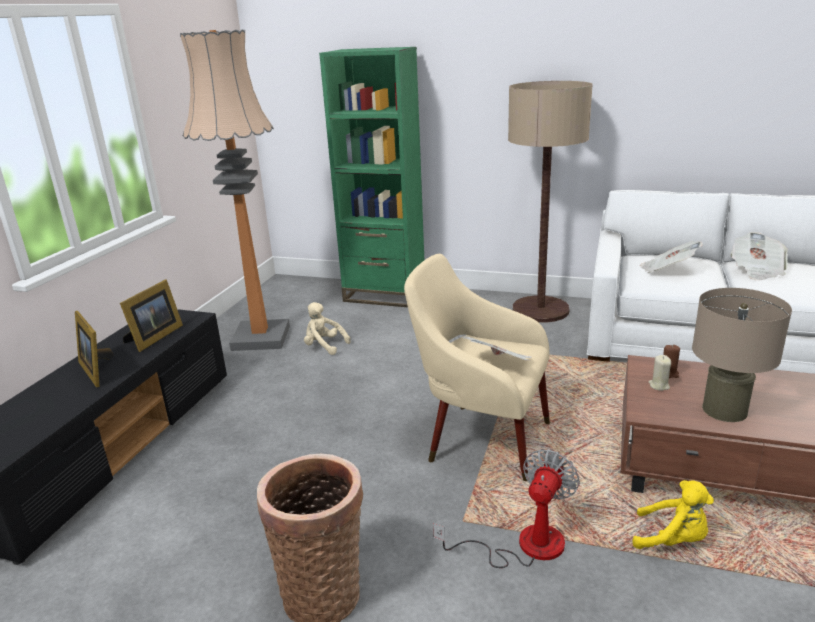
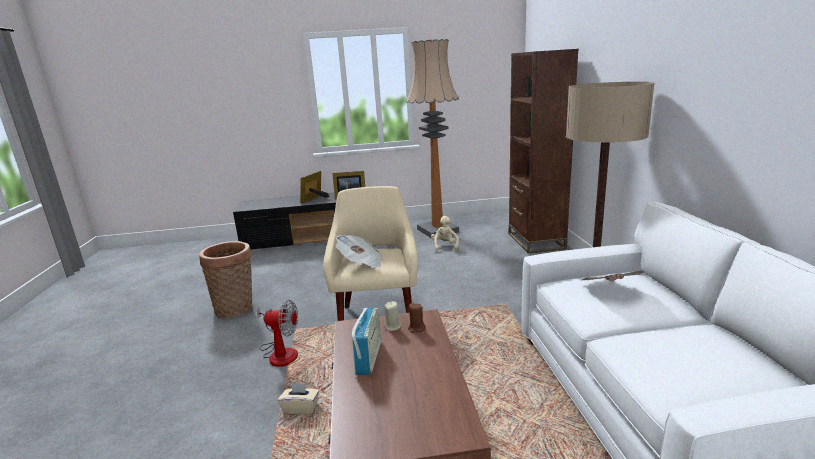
camera: 65 degrees right, 5 degrees down
(385, 295) = (535, 241): green bookcase -> brown bookcase
(672, 539) = (301, 408): yellow plush toy -> beige tissue box
(724, 410) = (369, 357): beige table lamp -> radio
(756, 270) = (688, 337): newspaper -> none

